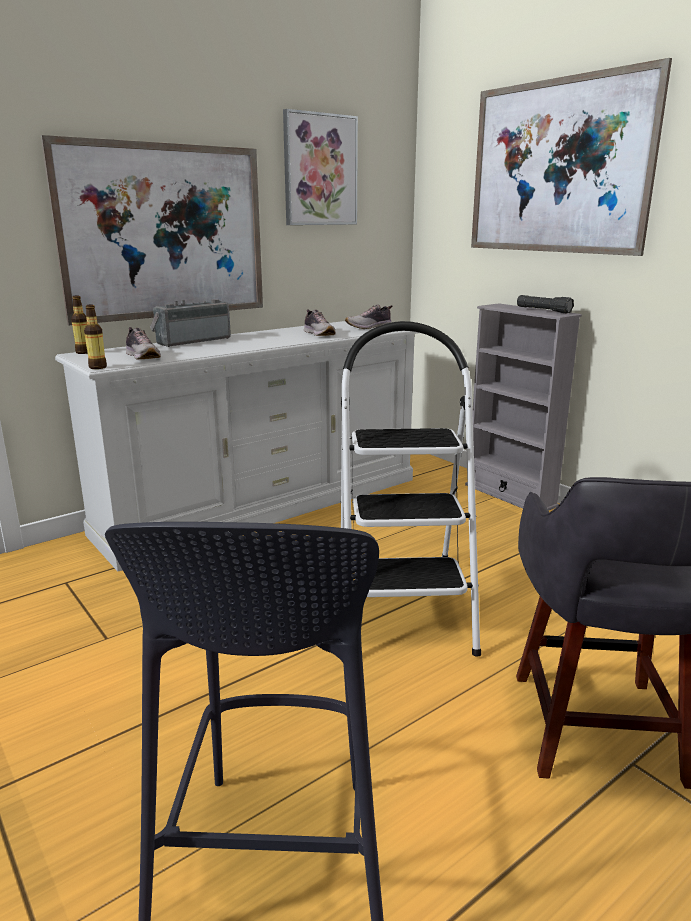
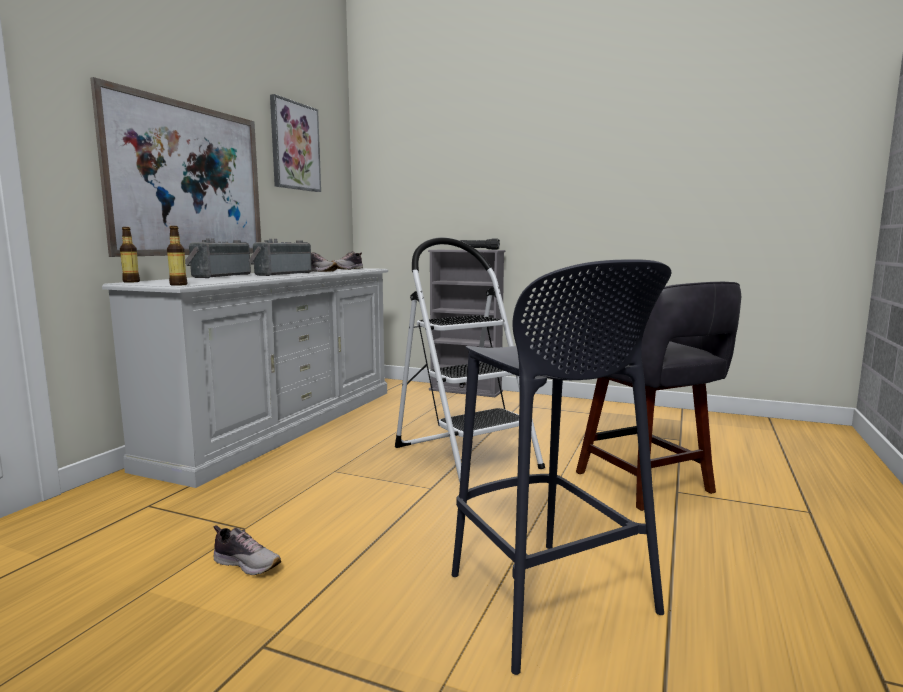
camera: 30 degrees left, 10 degrees down
(143, 356) = (202, 281): shoe -> shoe (247, 564)
(262, 339) = (281, 274): none -> radio
(557, 167) = (473, 153): picture -> none

